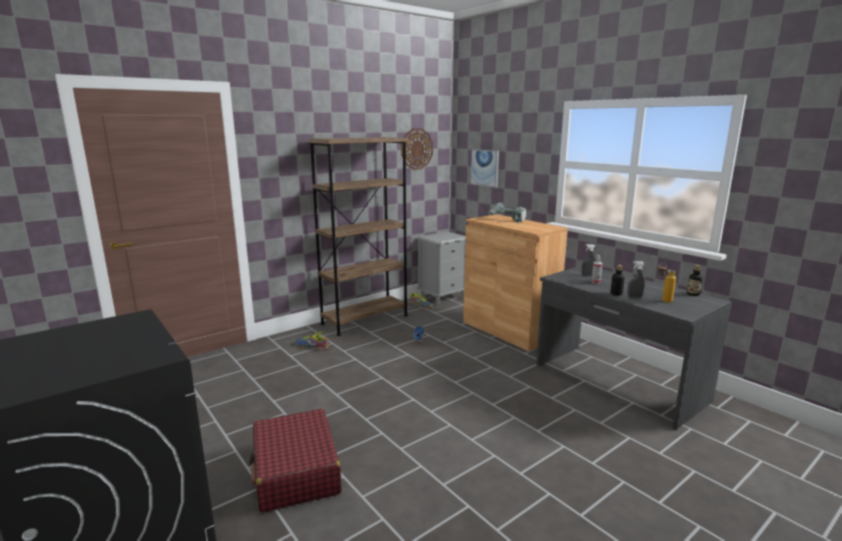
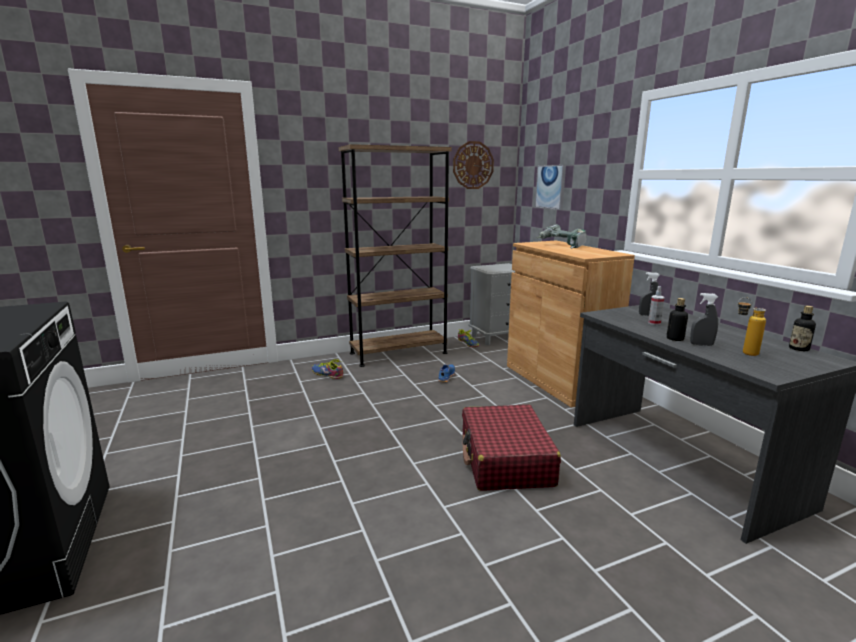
camera: 15 degrees right, 0 degrees up
(296, 471) = (221, 509): red suitcase -> red suitcase (505, 460)

